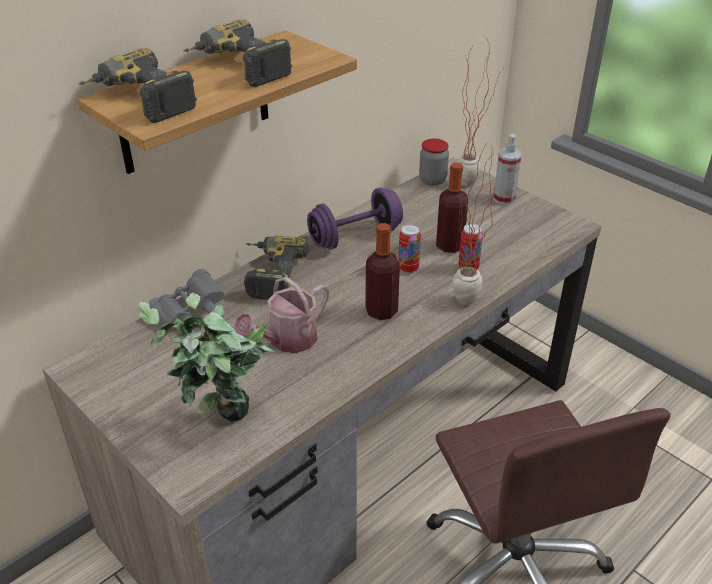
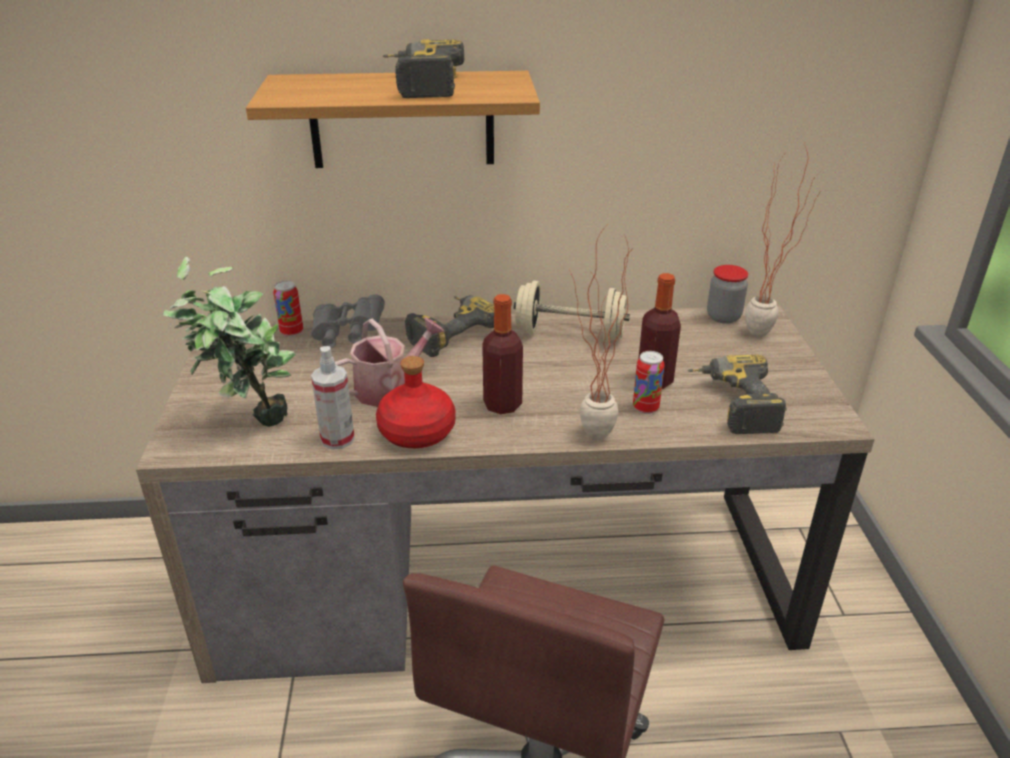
camera: 40 degrees right, 5 degrees down
(138, 102) = (298, 86): power drill -> power drill (731, 405)
(287, 340) = (389, 388): watering can -> watering can turned 150 degrees clockwise
(353, 362) = (417, 432): none -> red bottle
(355, 237) = (570, 334): purple dumbbell -> beige dumbbell
(408, 268) = (581, 381): can -> can (292, 332)
(504, 198) = (783, 363): spray bottle -> spray bottle (337, 439)

